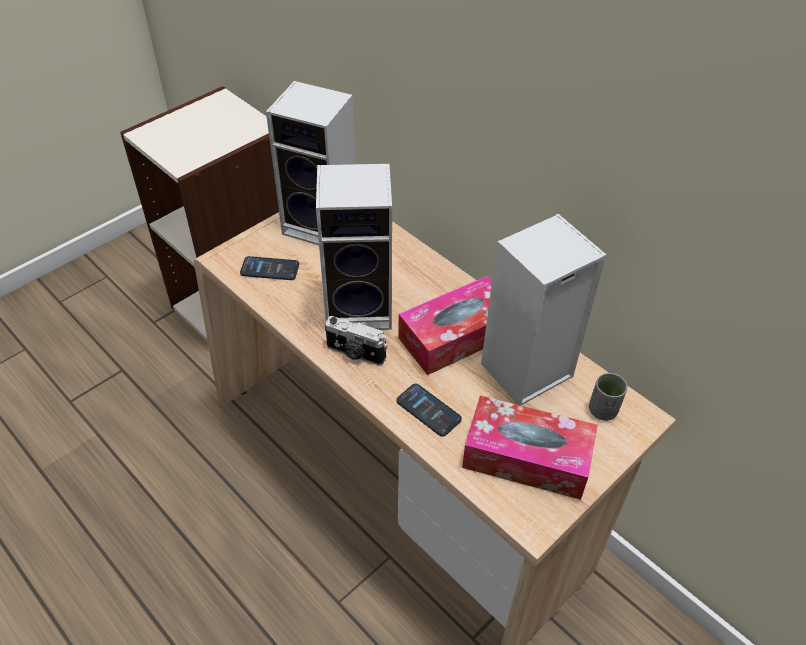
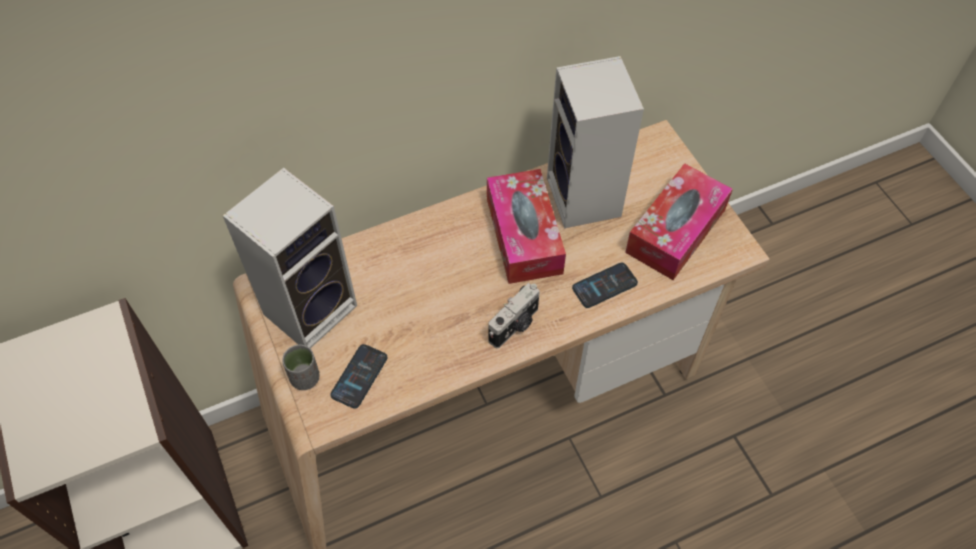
camera: 70 degrees left, 10 degrees up
(362, 307) = (454, 303): speaker -> none
(603, 410) = (644, 161): grey cup -> grey cup (305, 378)

